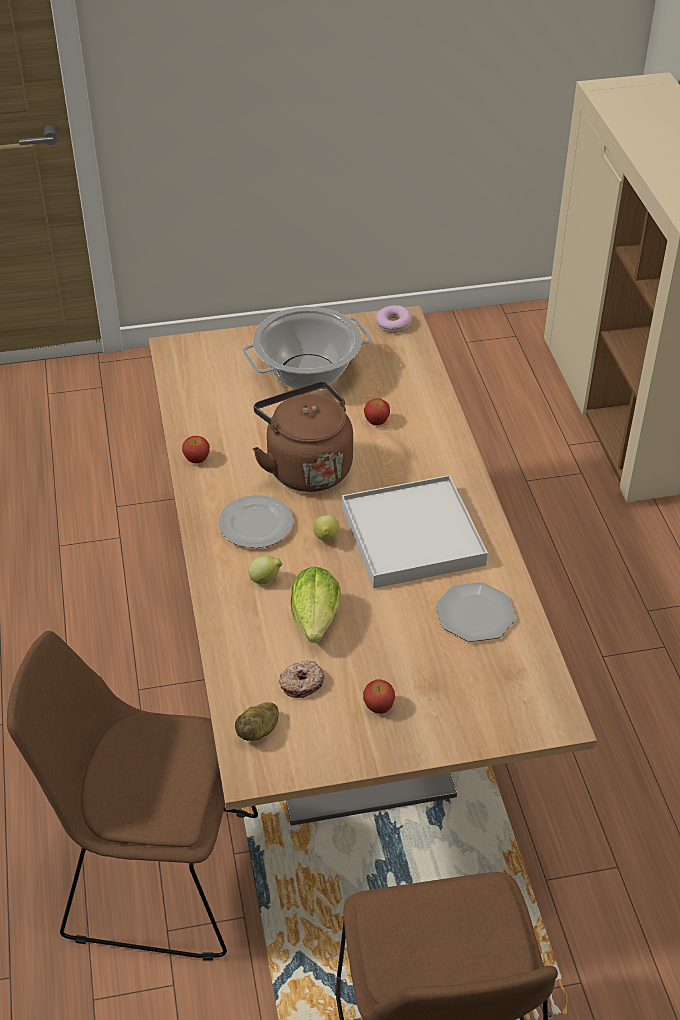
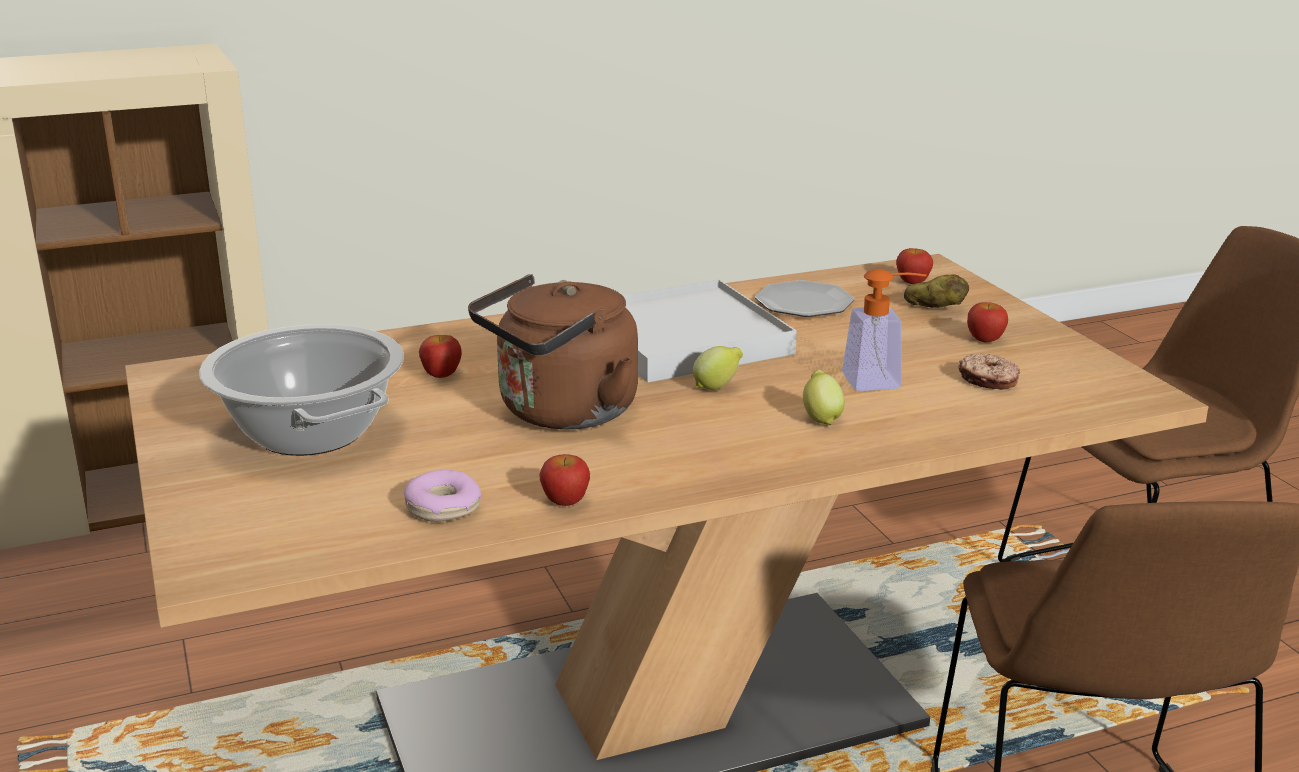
camera: 100 degrees left, 20 degrees down
(257, 524) = (709, 435): plate -> none
(259, 731) = (1085, 397): potato -> potato (935, 308)
(315, 624) = (882, 381): lettuce -> soap dispenser
(393, 324) = (177, 379): donut -> donut (443, 508)
(517, 697) = (912, 282): none -> apple

